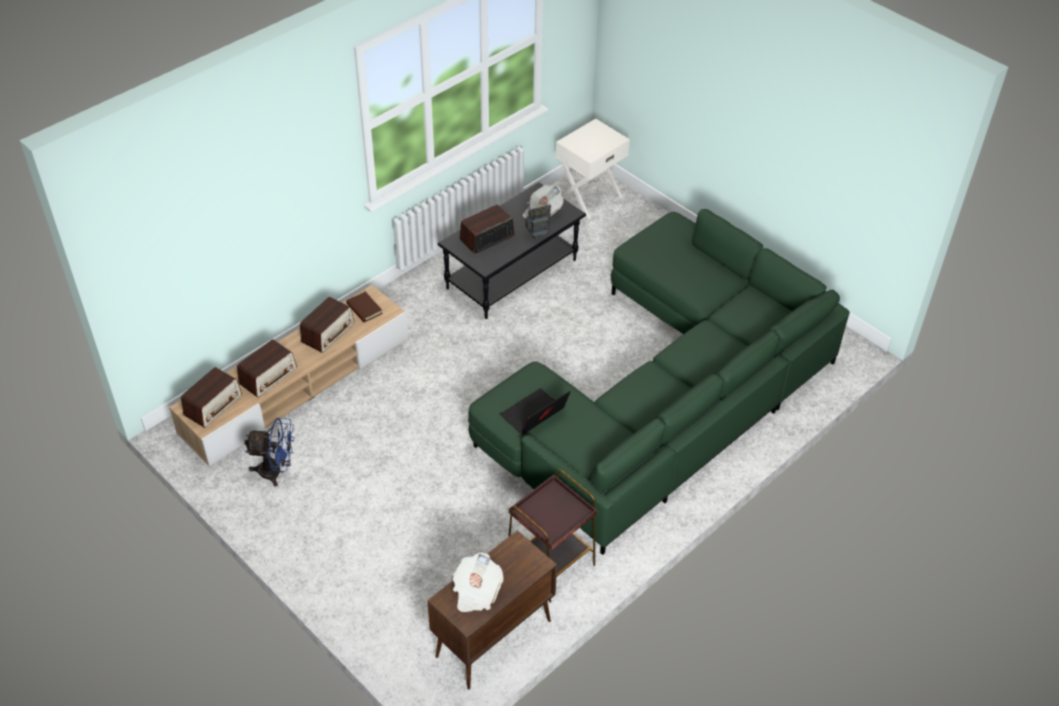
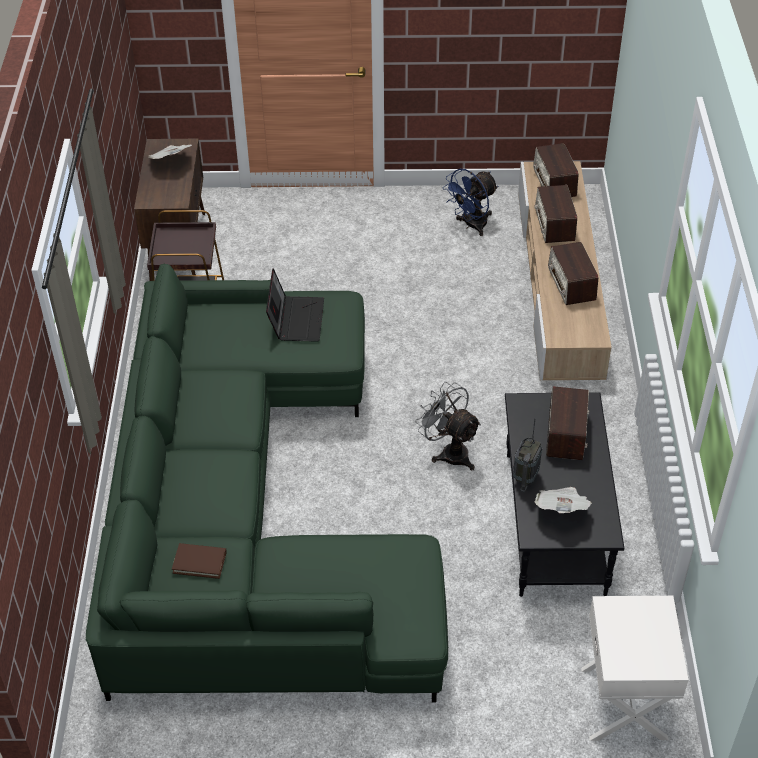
camera: 135 degrees right, 0 degrees up
(364, 309) = (579, 323): brown book -> brown book (199, 562)
(513, 344) = (449, 452): none -> grey fan

